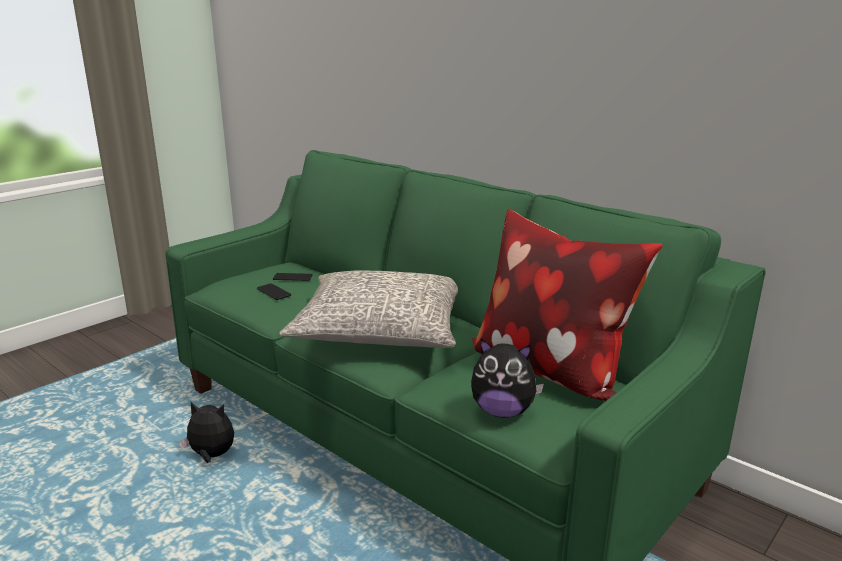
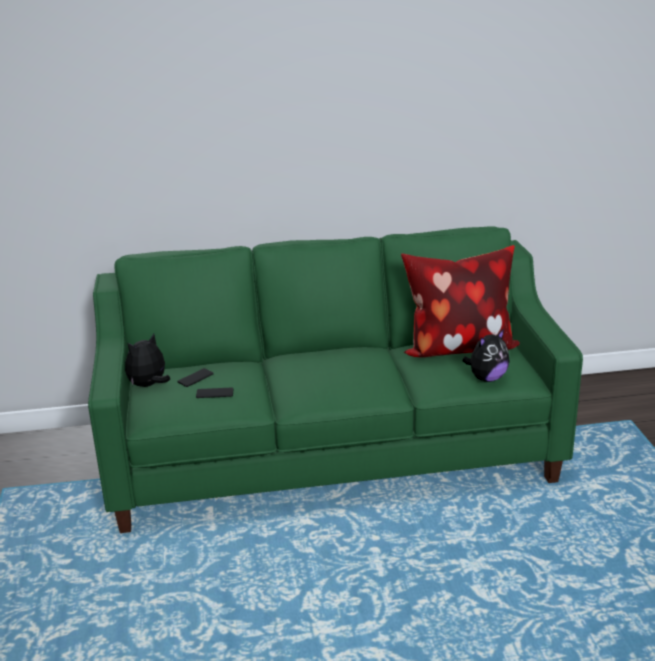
camera: 50 degrees left, 5 degrees up
(211, 456) = (233, 554): plush toy -> plush toy (148, 385)
(380, 332) = (342, 377): grey pillow -> none

